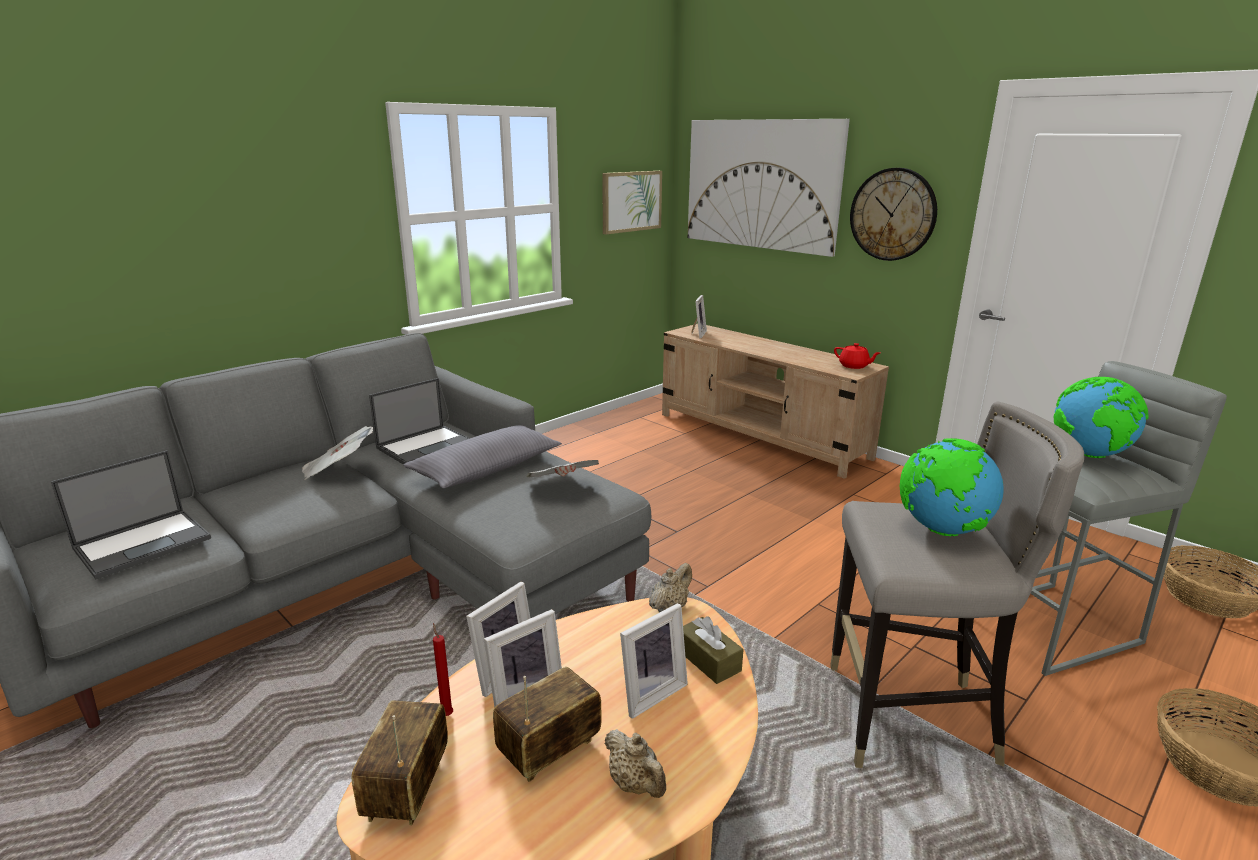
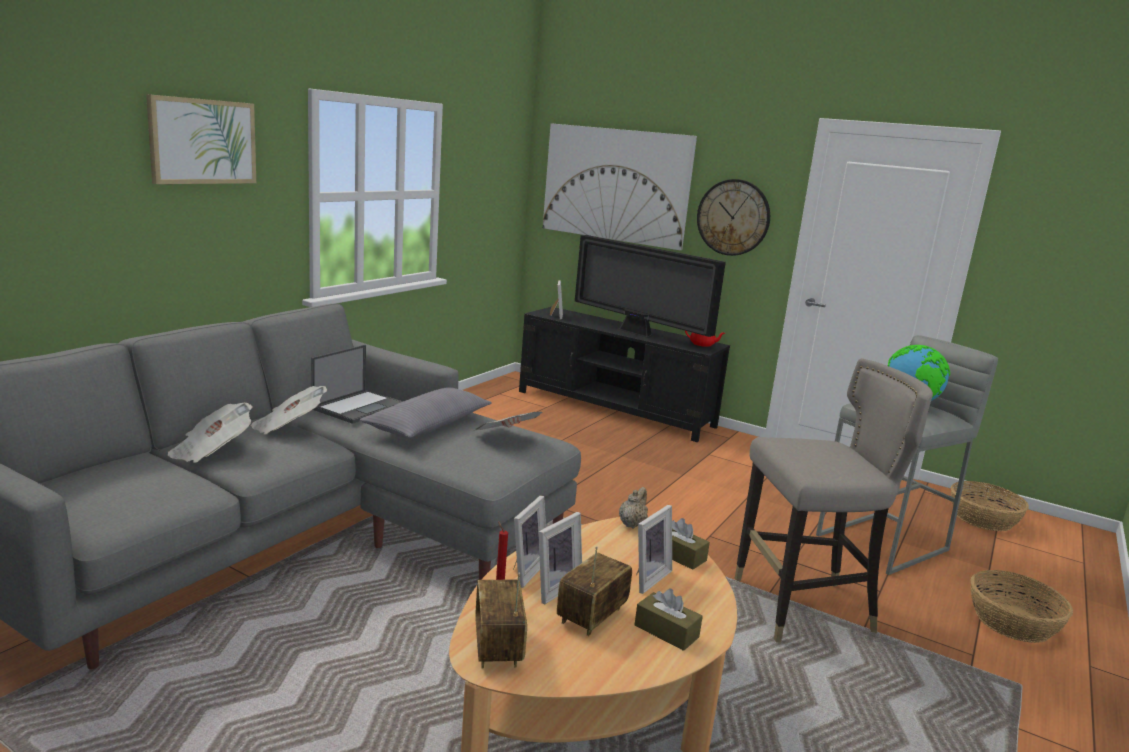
camera: 15 degrees left, 5 degrees down
(144, 543) = (142, 488): laptop -> none
(246, 498) = (211, 452): none -> newspaper
(631, 201) = (495, 192): picture -> picture (203, 141)
(635, 784) = (666, 631): beige teapot -> brown tissue box
(761, 436) = (615, 409): beige tv stand -> black tv stand
(781, 353) = (638, 333): none -> television
(942, 530) = (831, 453): globe -> none

